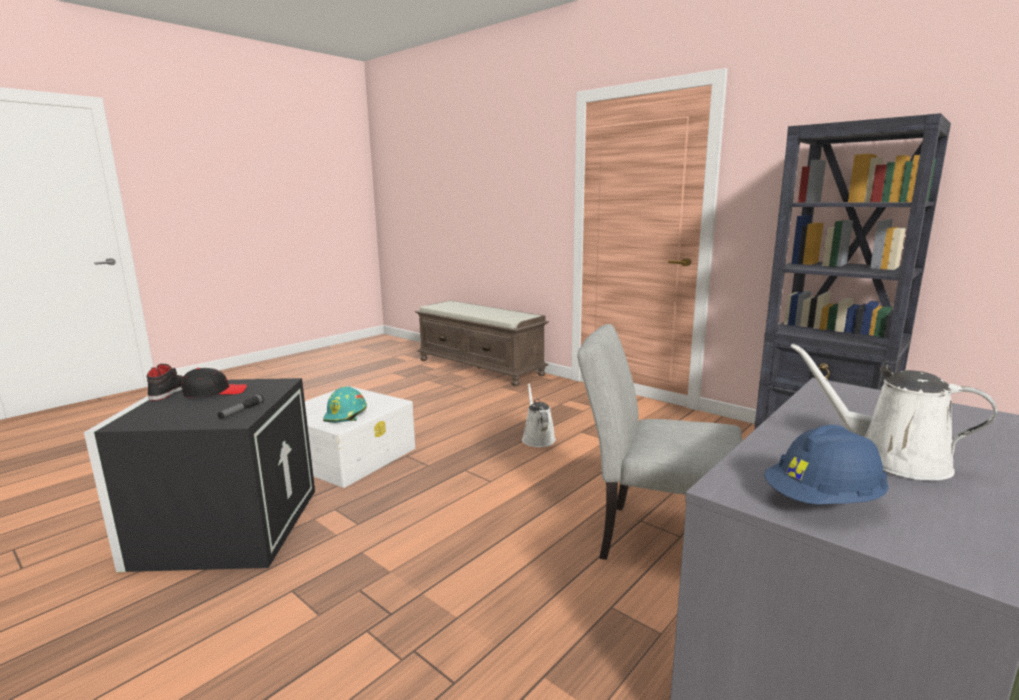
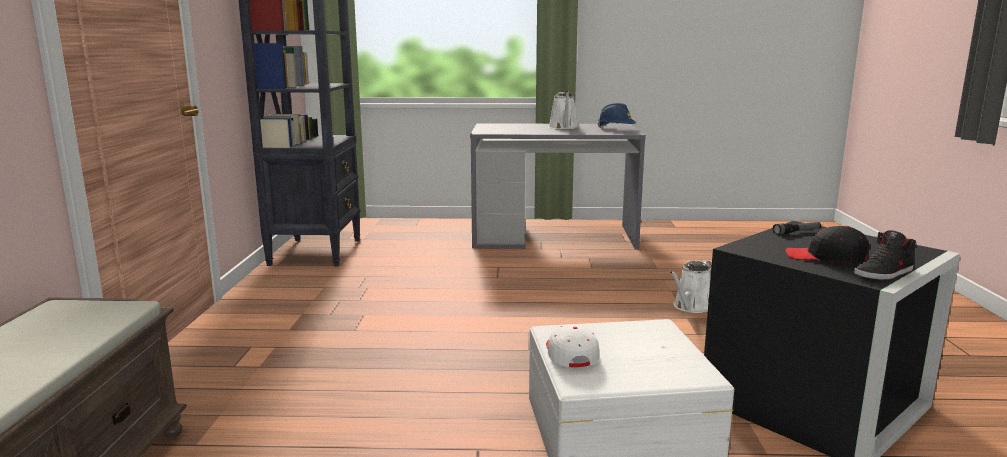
camera: 130 degrees left, 0 degrees up
(346, 415) = (636, 335): turquoise hard hat -> none
(368, 396) = (570, 354): none -> white cap
(537, 438) = (402, 343): white watering can -> white watering can (691, 307)
(653, 539) = (513, 271): grey chair -> none

